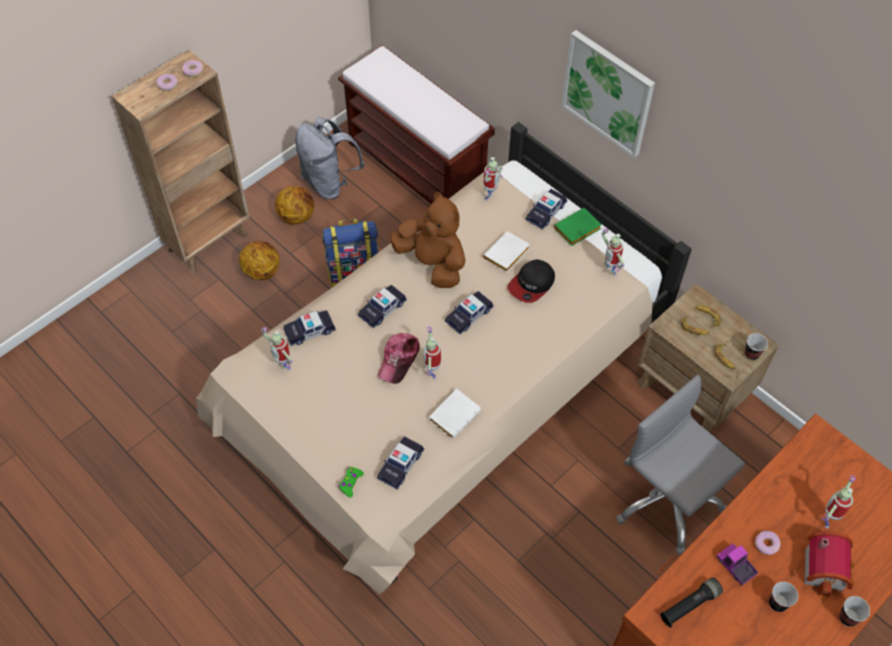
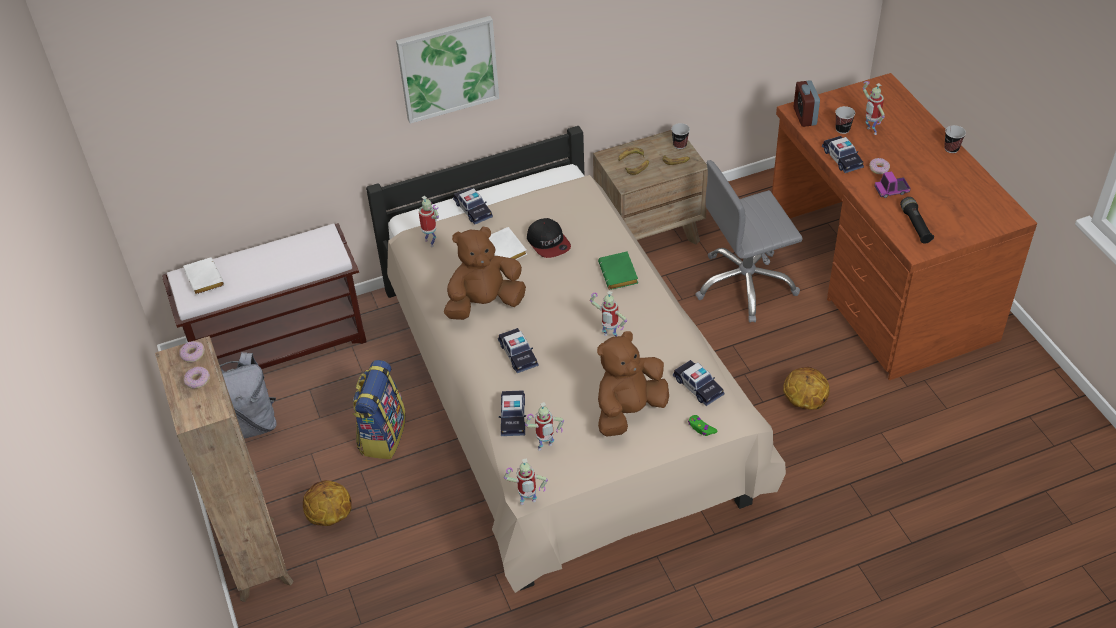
camera: 65 degrees left, 10 degrees down
(297, 216) = (275, 465): basketball -> basketball (803, 402)
(349, 417) = (629, 411): none -> brown plush toy
(399, 360) = (583, 357): cap -> none
(454, 414) = (661, 334): white book -> white book (202, 279)
(469, 315) = (559, 294): toy car -> toy car (842, 158)
(577, 230) = (506, 196): green book -> green book (620, 274)
(609, 272) = (563, 190): toy robot -> toy robot (528, 504)
(777, 603) = (929, 179): cup -> cup (842, 129)
(813, 445) = (804, 116): none -> alarm clock
(827, 569) = (910, 145): toy house -> none

